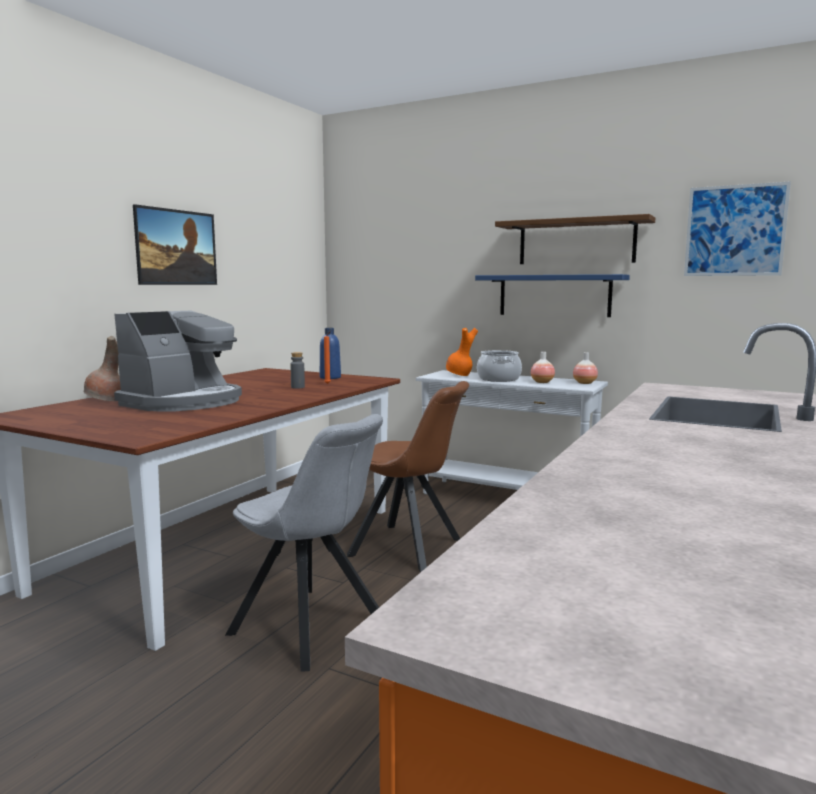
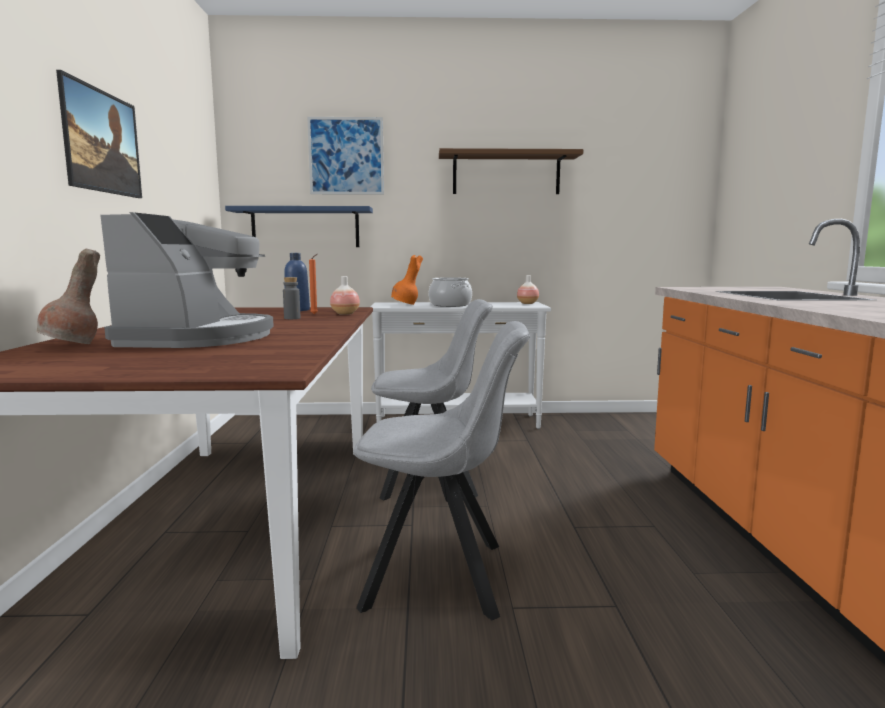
camera: 30 degrees left, 0 degrees up
(408, 548) = (430, 479): brown chair -> grey chair
(542, 382) = (493, 305): vase -> vase (345, 314)
(554, 295) = (487, 224): blue shelf -> blue shelf (305, 227)
(735, 230) = (636, 169): picture -> picture (346, 156)

